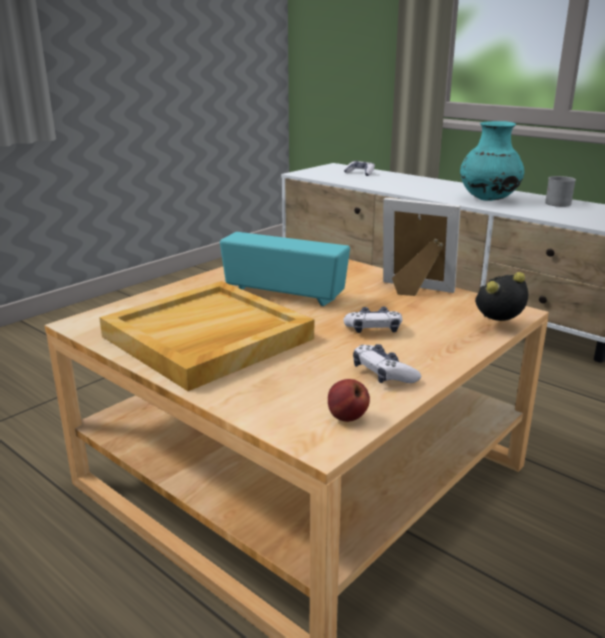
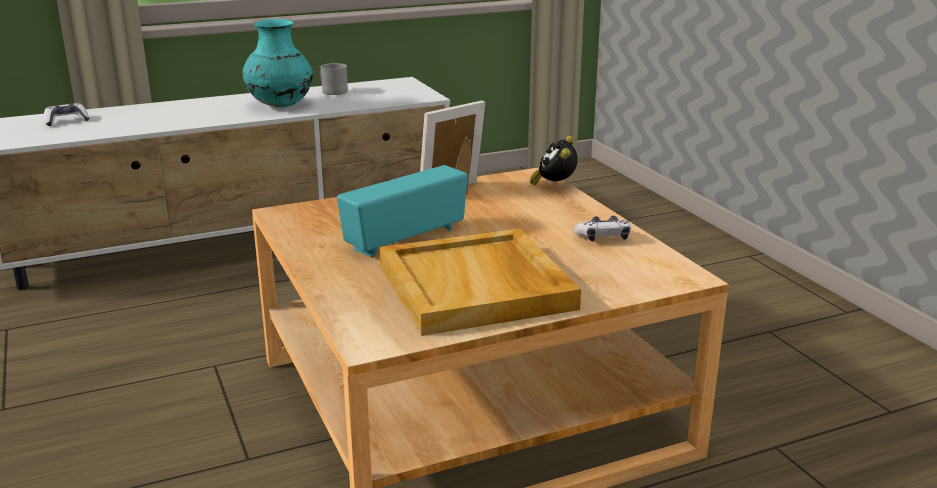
camera: 65 degrees left, 0 degrees up
(346, 418) = (661, 263): apple -> none
(373, 329) = (521, 223): game controller -> none

